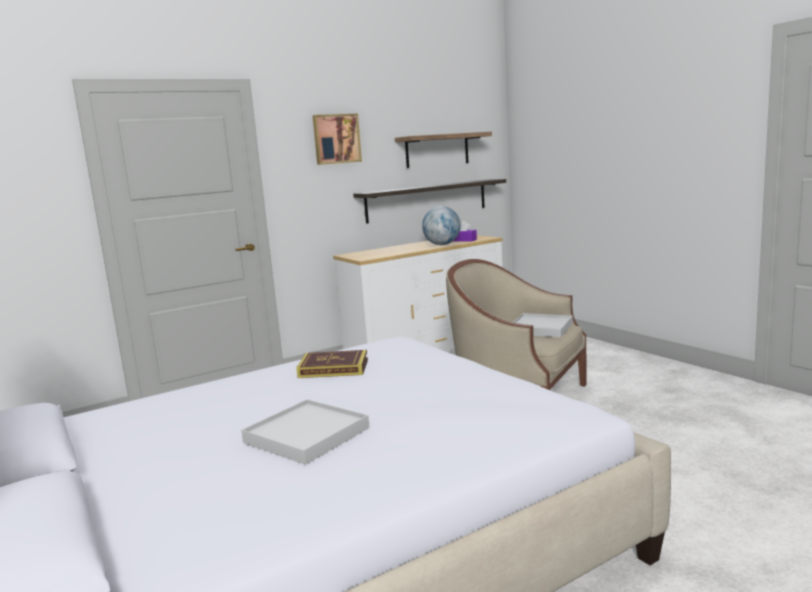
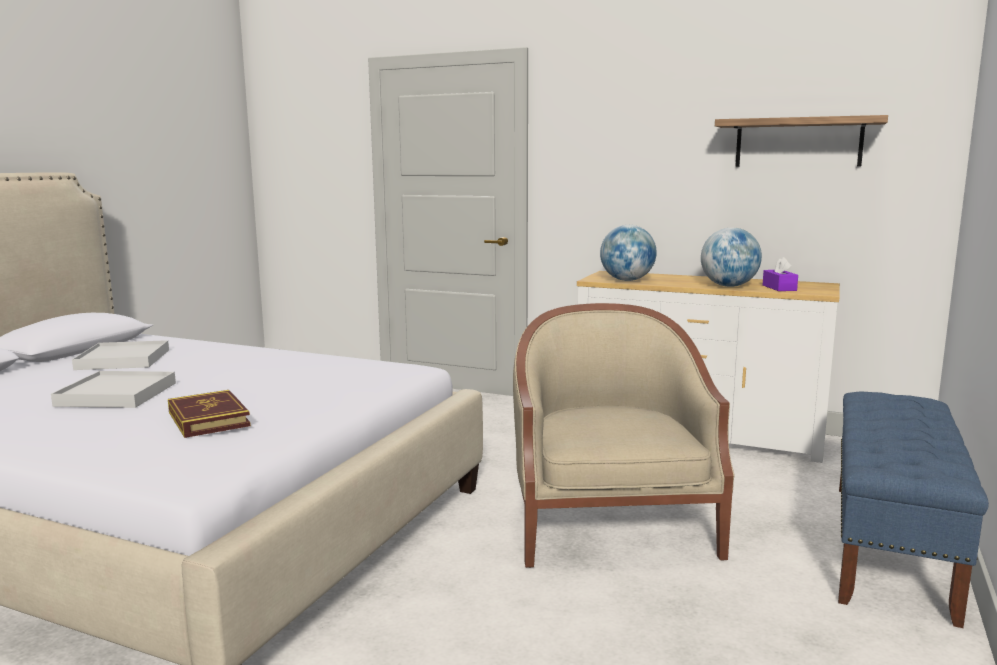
camera: 55 degrees right, 0 degrees up
(333, 368) = (301, 368): book -> book (208, 419)
(336, 139) = (628, 120): picture -> none
(383, 254) = (627, 280): none -> globe
(427, 200) = (767, 219): shelf -> none
(540, 328) = (639, 432): white tray -> white tray (123, 359)
(602, 353) = (890, 547): none -> blue bench

